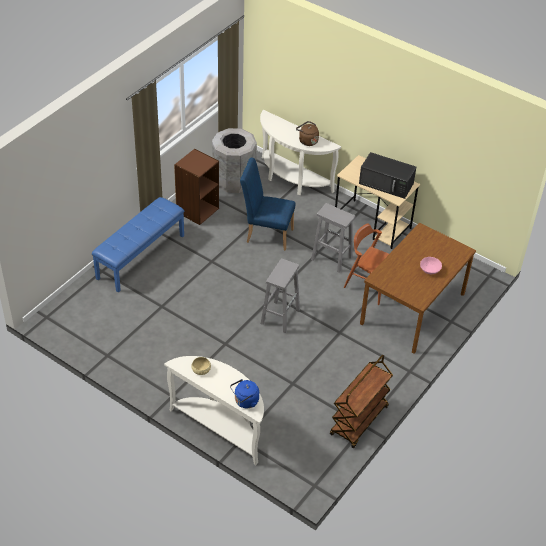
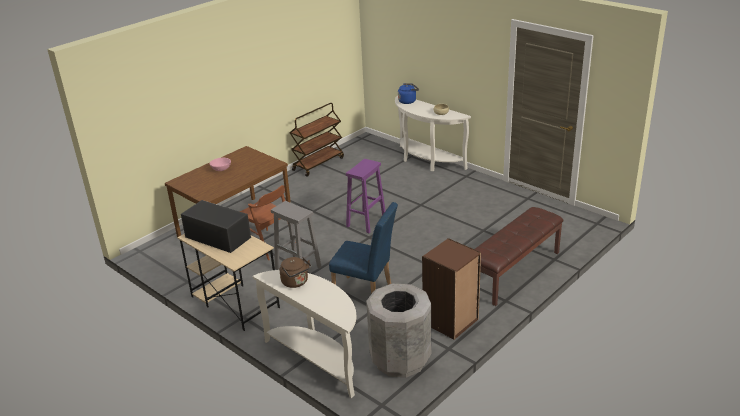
camera: 170 degrees left, 15 degrees down
(140, 256) = (514, 272): blue bench -> brown bench
(280, 316) = (366, 222): grey stool -> purple stool

